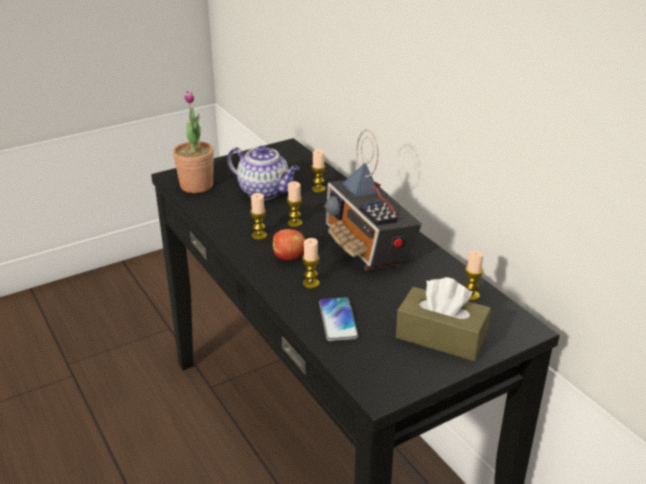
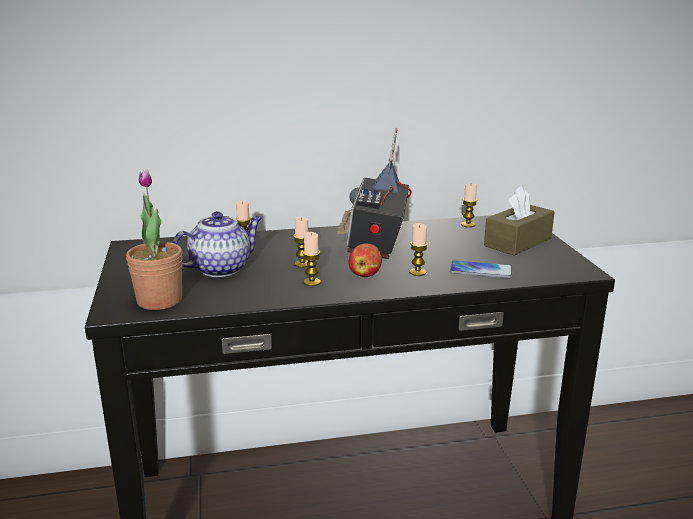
camera: 70 degrees left, 10 degrees down
(368, 249) = (376, 244): radio -> radio turned 105 degrees clockwise

